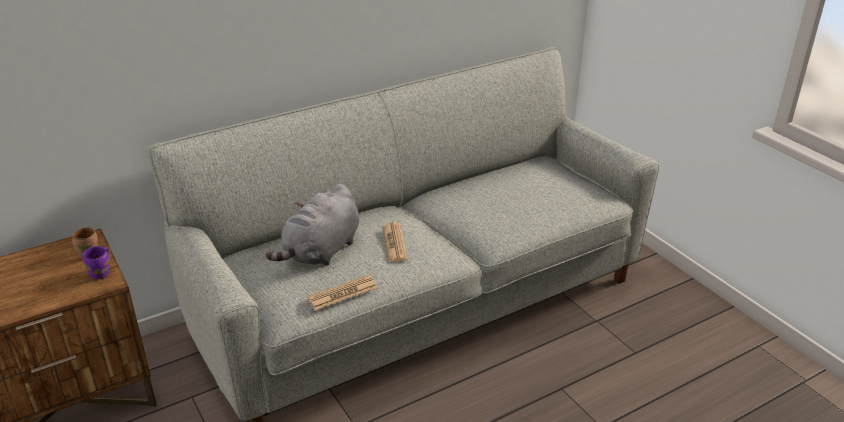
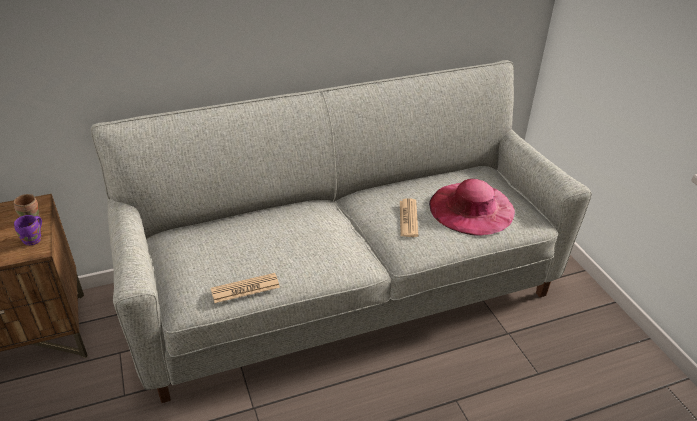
camera: 10 degrees right, 5 degrees up
(321, 252) = (242, 241): grey plush toy -> none
(394, 243) = (311, 241): newspaper -> newspaper (408, 218)
(545, 194) = (471, 208): none -> pink hat

